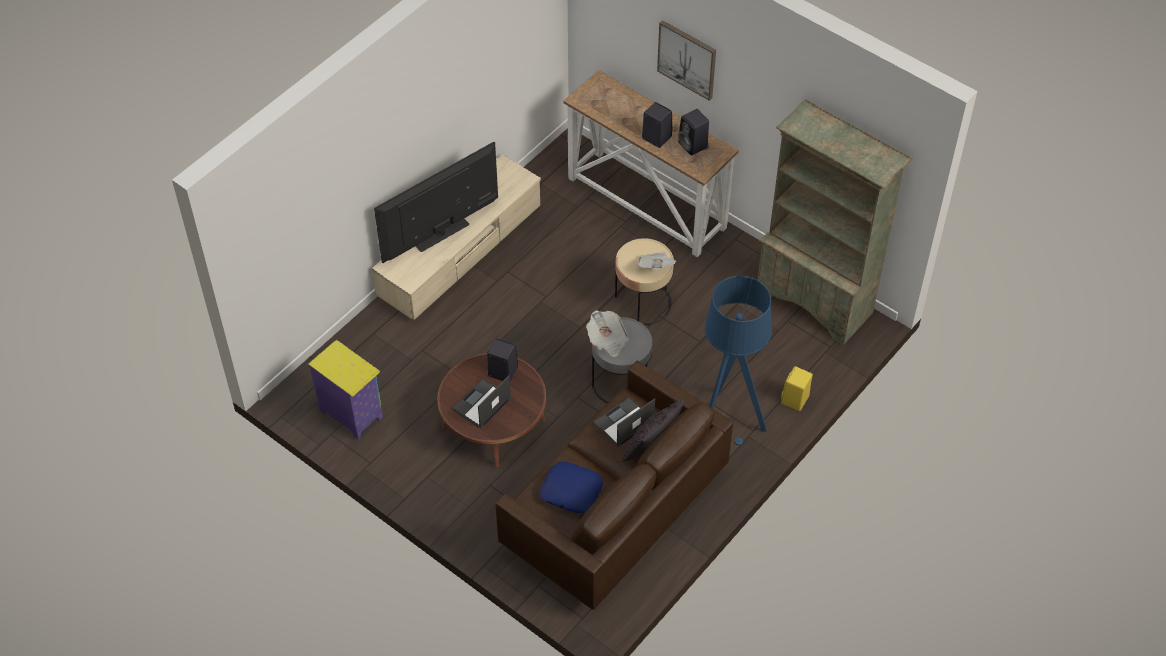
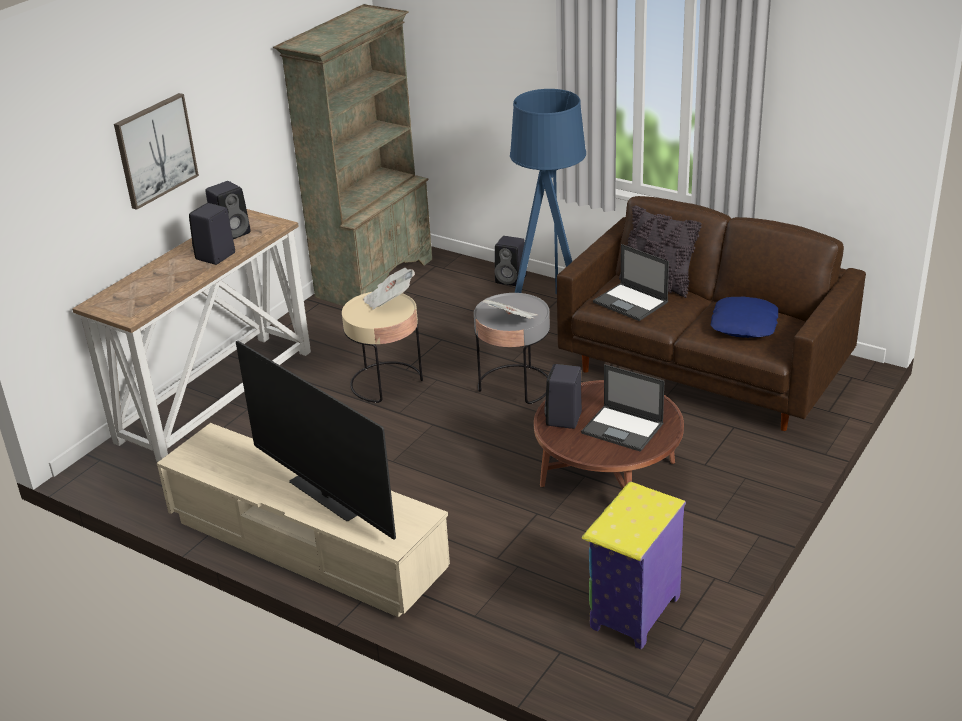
camera: 95 degrees left, 20 degrees down
(794, 400) = (512, 279): yellow speaker -> black speaker

